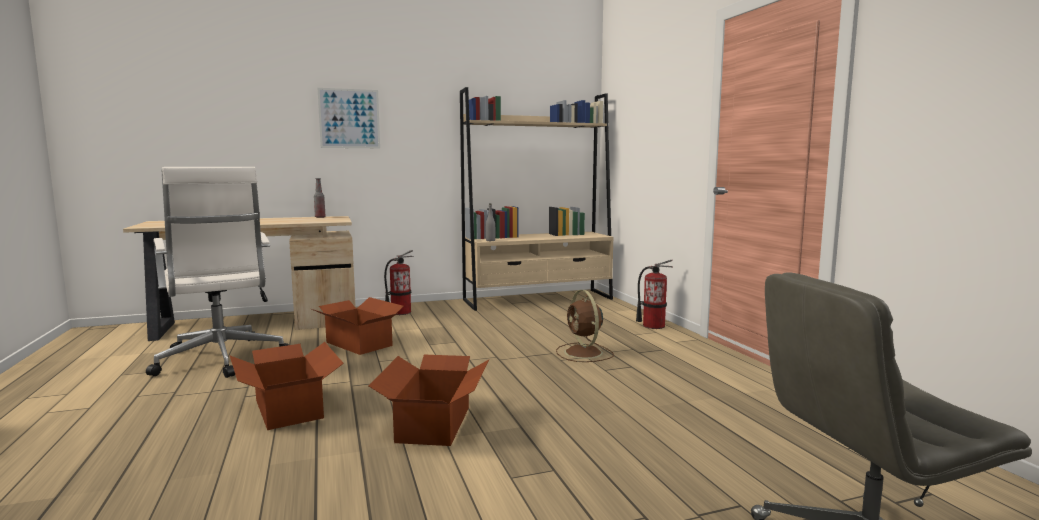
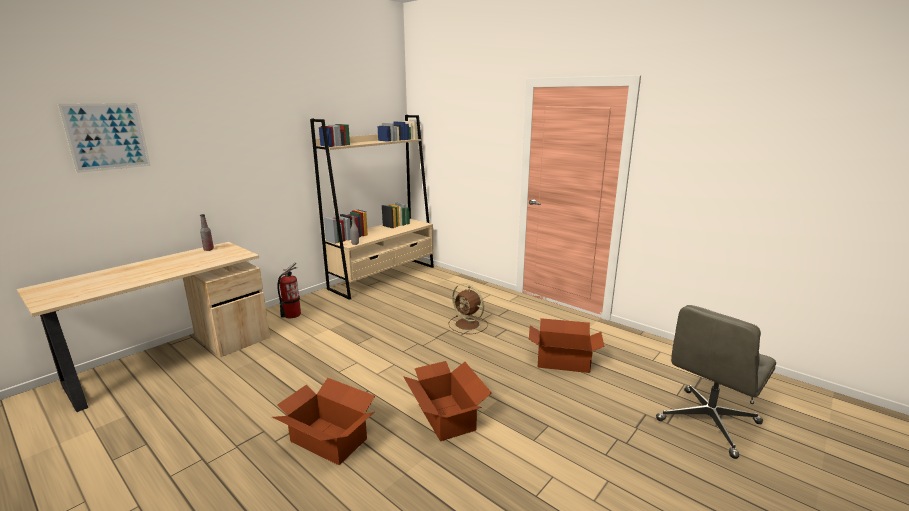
camera: 30 degrees left, 10 degrees up
(221, 360) = (196, 411): white office chair -> none
(349, 118) = (217, 152): picture -> picture (107, 136)
(359, 343) = (300, 358): cardboard box -> cardboard box (562, 361)
(653, 326) = (483, 289): fire extinguisher -> none

